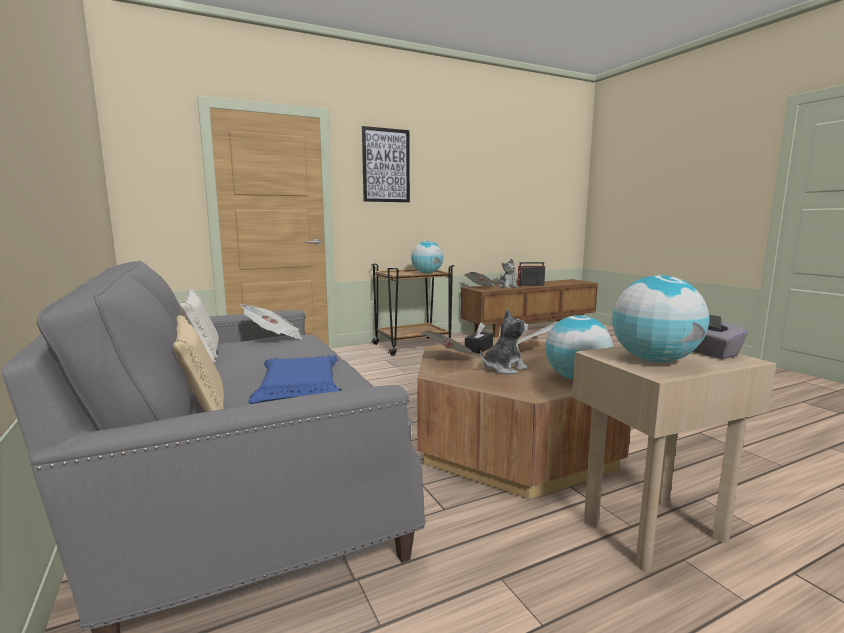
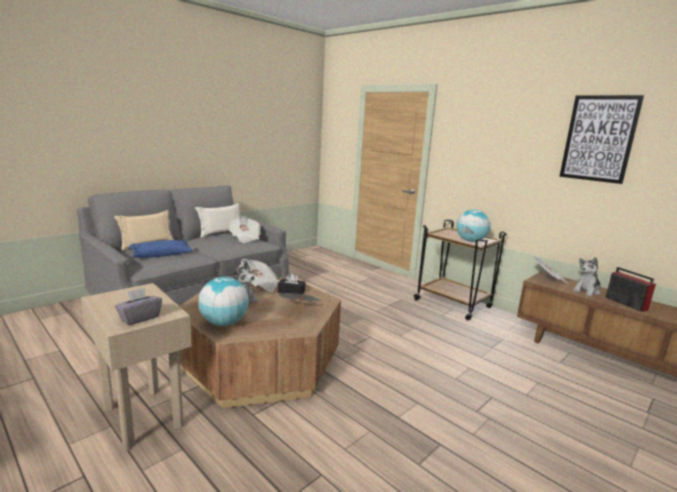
camera: 70 degrees right, 5 degrees up
(386, 165) = (478, 131): picture -> picture (599, 138)
(654, 360) = (126, 300): globe -> none

